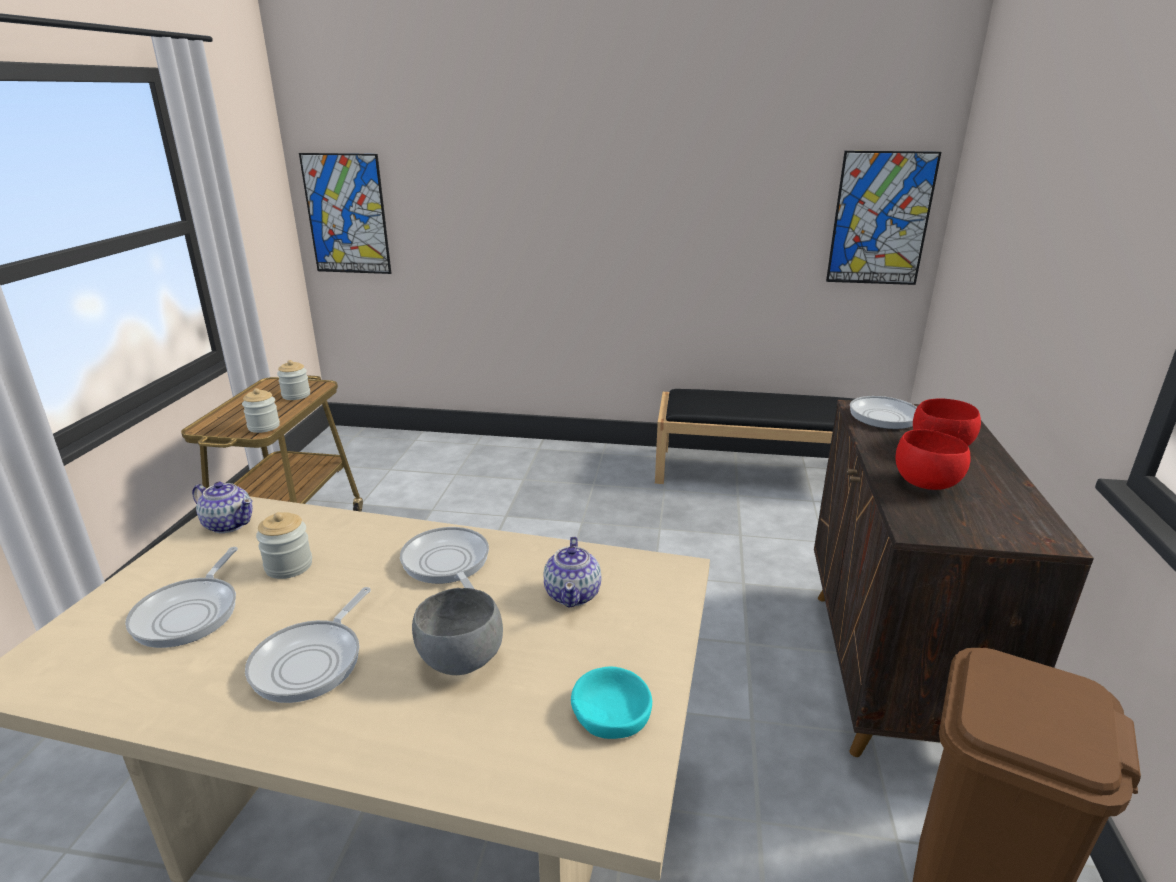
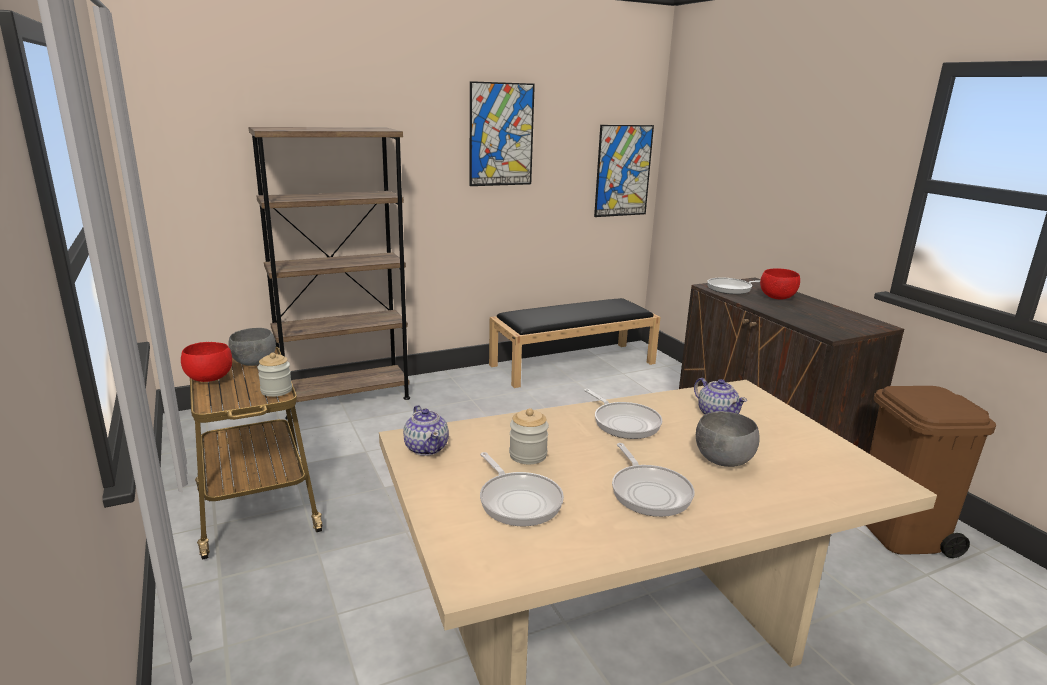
camera: 35 degrees left, 5 degrees down
(228, 524) = (426, 448): teapot -> teapot turned 75 degrees clockwise
(296, 395) = (254, 363): jar -> grey bowl
(346, 214) = (188, 190): picture -> picture (501, 135)
(447, 564) = (624, 422): frying pan -> frying pan turned 150 degrees counterclockwise
(478, 449) = (345, 398): none -> brown bookcase
(611, 712) = (825, 454): turquoise bowl -> none
(924, 483) = (799, 315): red bowl -> red bowl (208, 379)

